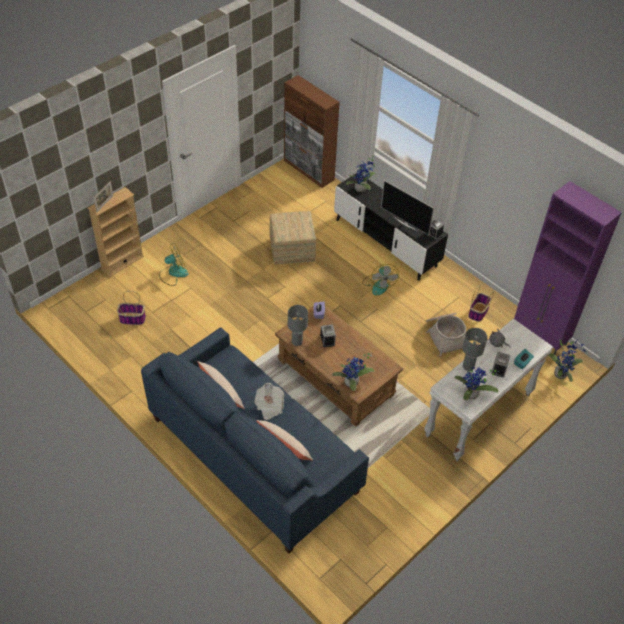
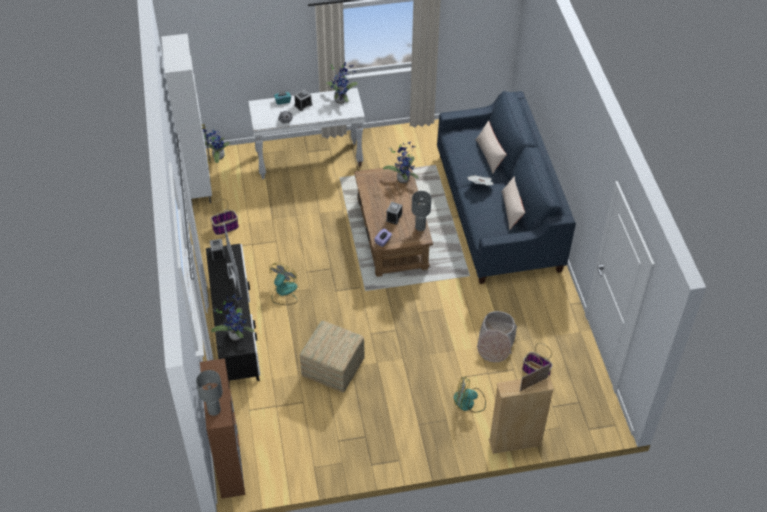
camera: 145 degrees left, 0 degrees up
(445, 336) = (273, 223): basket -> basket (495, 342)
(468, 366) = (324, 116): grey table lamp -> grey table lamp (214, 410)
(540, 336) = (199, 186): purple cabinet -> white cabinet

